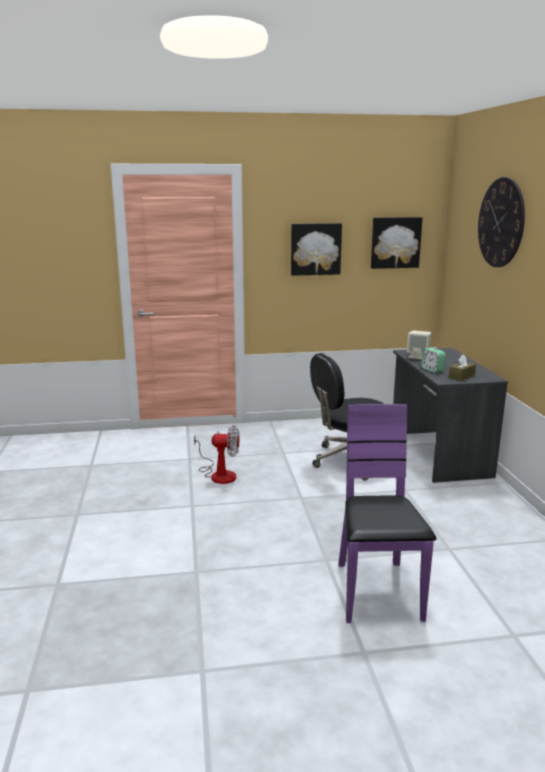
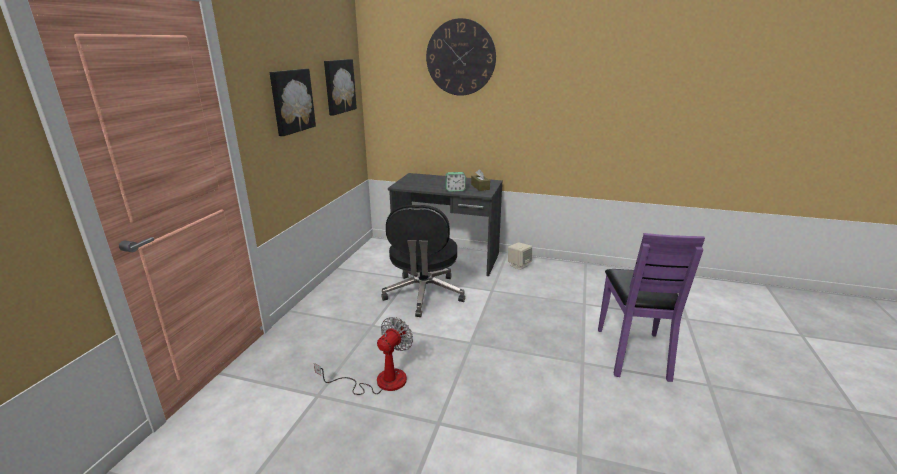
camera: 65 degrees left, 5 degrees up
(377, 592) = (633, 353): purple chair -> purple chair turned 105 degrees counterclockwise
(418, 356) = (418, 185): beige speaker -> beige speaker (519, 265)

